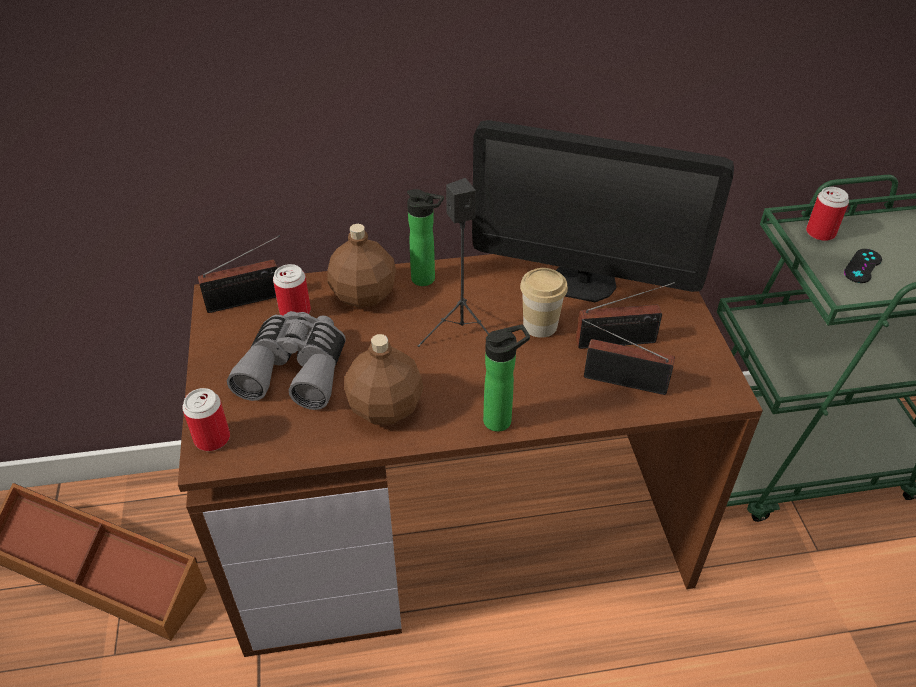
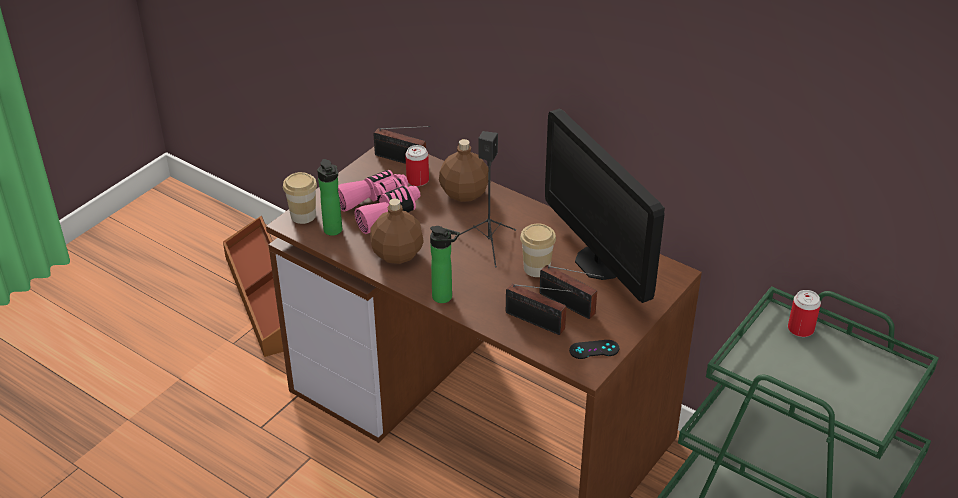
camera: 45 degrees right, 5 degrees down
(212, 438) = (303, 215): can -> cup
(296, 369) = (380, 209): grey binoculars -> pink binoculars
(427, 279) = (510, 206): bottle -> bottle (334, 232)
(620, 380) = (538, 322): radio -> radio turned 150 degrees clockwise
(862, 266) = (793, 364): black game controller -> black game controller (594, 349)

